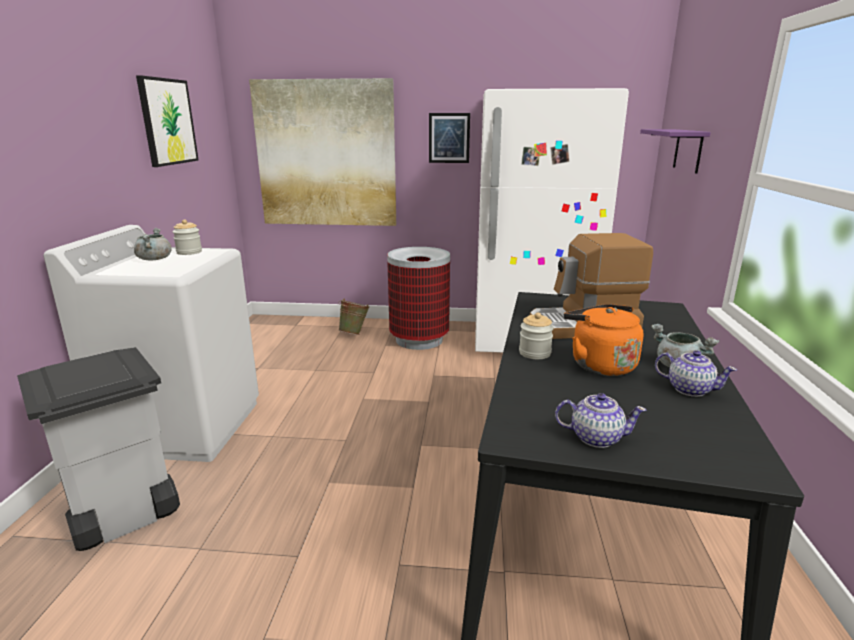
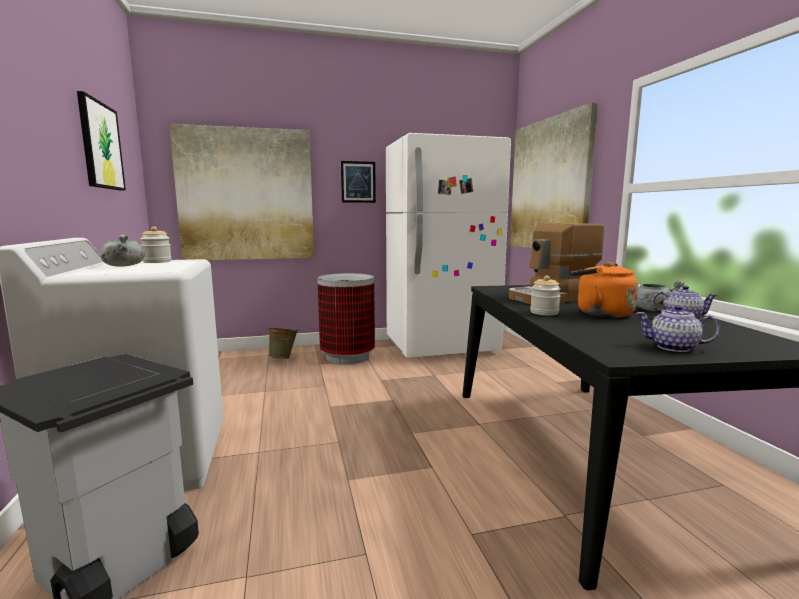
camera: 20 degrees left, 10 degrees down
(595, 437) = (674, 347): teapot -> teapot turned 150 degrees counterclockwise
(688, 150) = (549, 185): purple shelf -> picture

